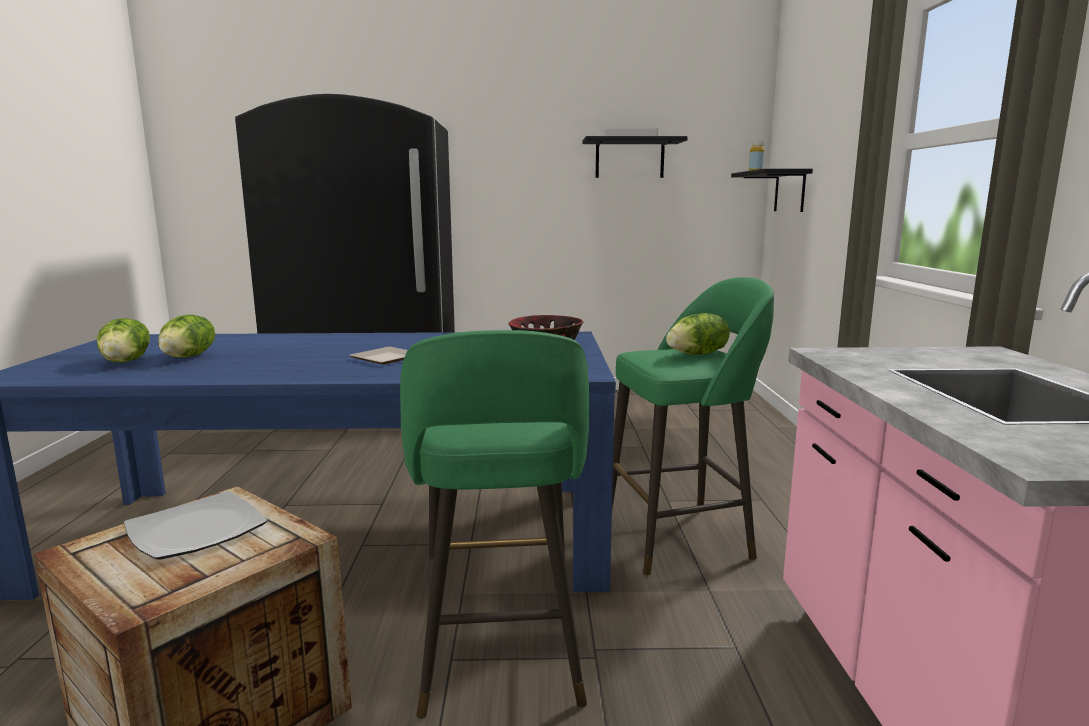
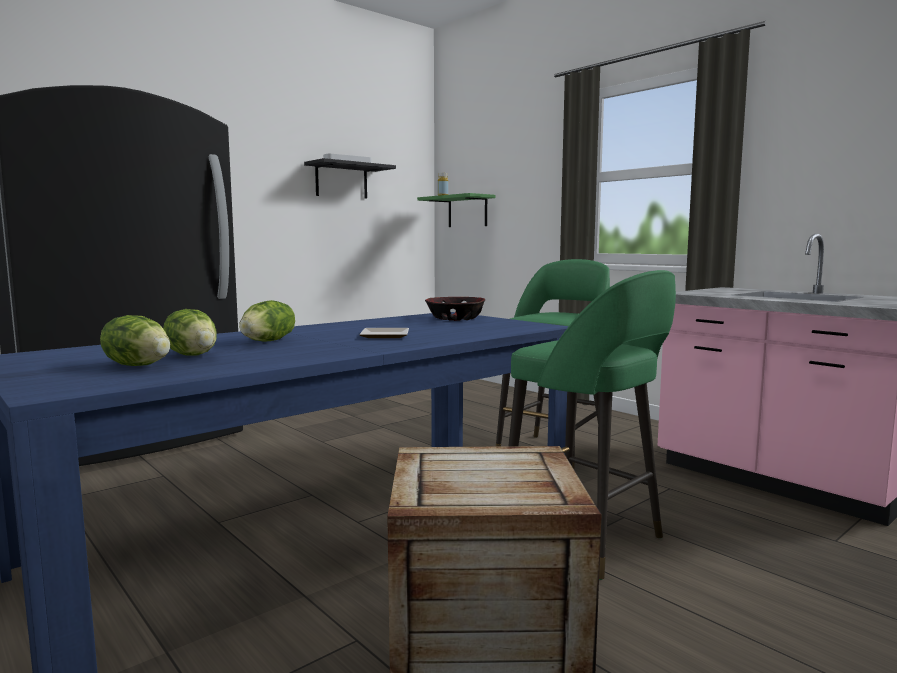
camera: 40 degrees left, 5 degrees down
(197, 529) = (462, 469): plate -> none
(698, 354) = (561, 313): lettuce -> lettuce (269, 341)
(789, 191) = (467, 211): black shelf -> green shelf

